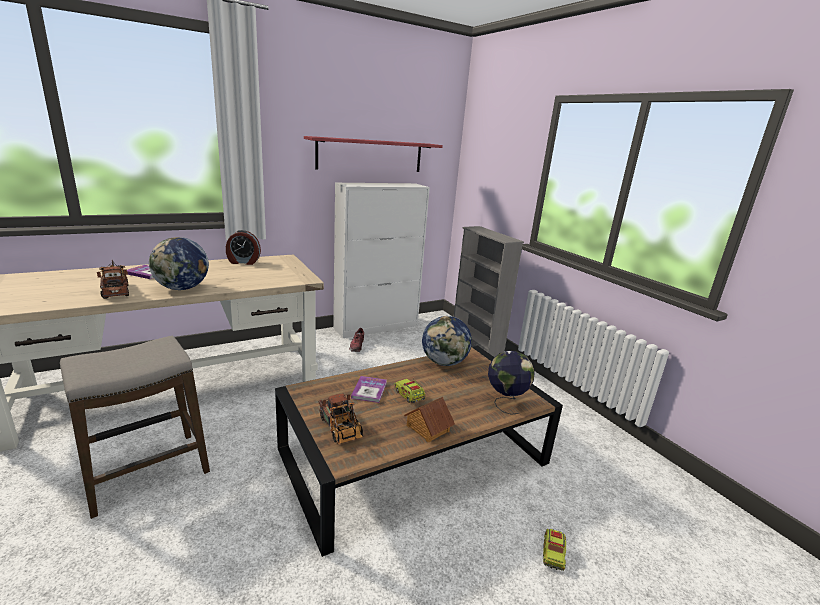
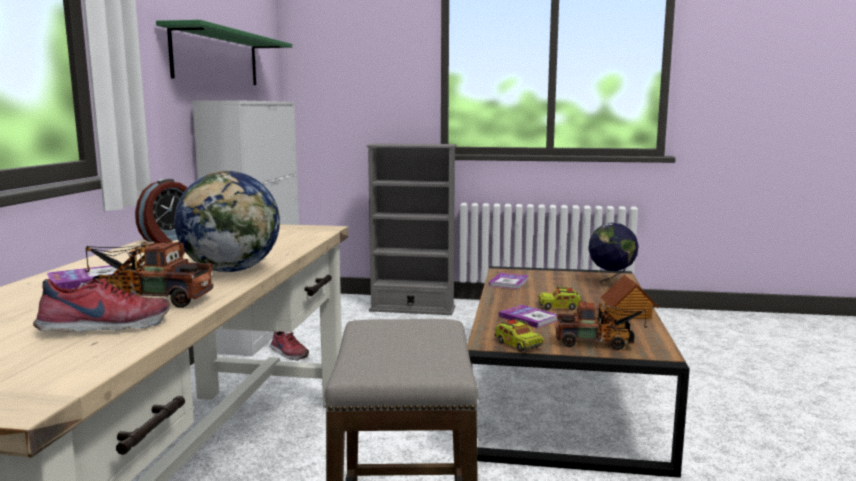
camera: 50 degrees left, 10 degrees down
(67, 296) = (104, 327): none -> shoe
(370, 155) = (216, 58): red shelf -> green shelf
(444, 362) = (509, 282): globe -> book
(553, 554) = (735, 378): toy truck -> toy truck (518, 344)

